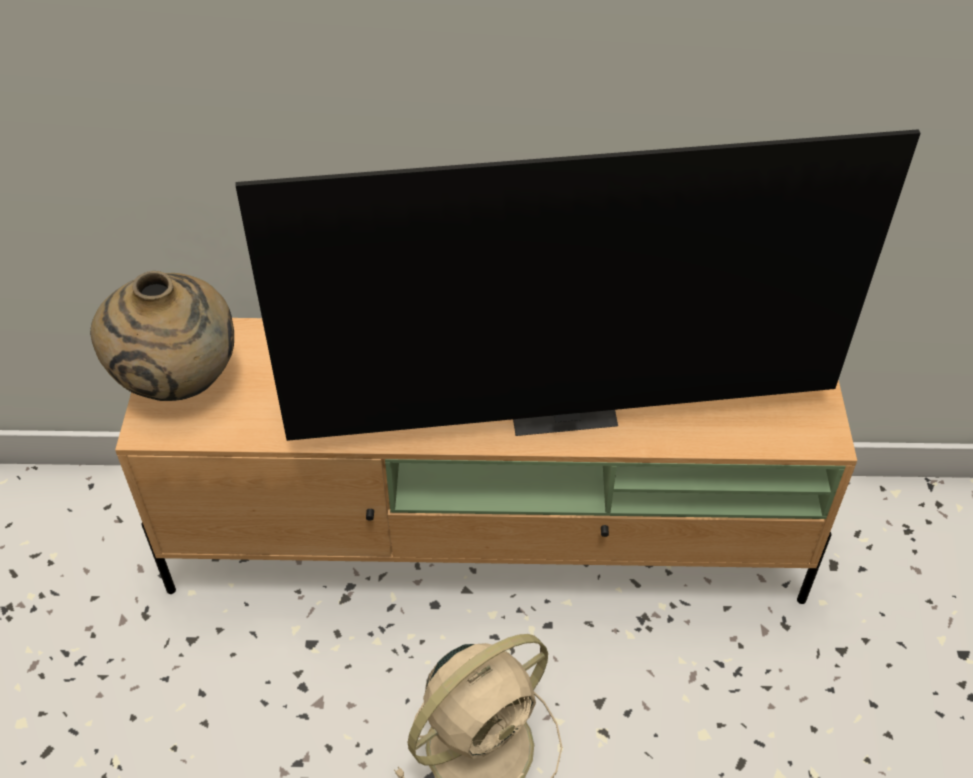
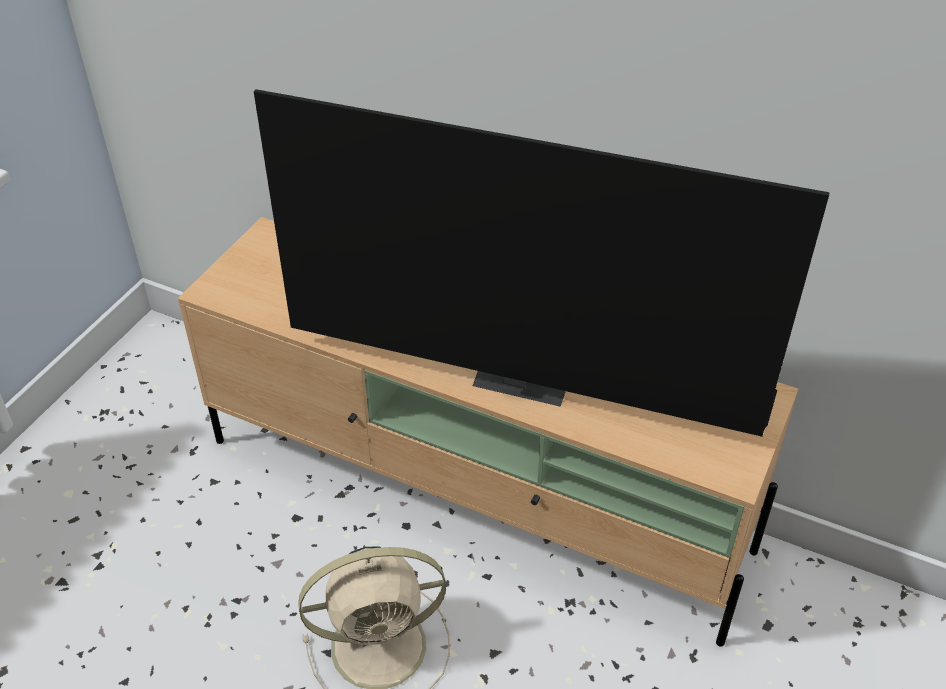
camera: 25 degrees right, 5 degrees down
(179, 383) = (249, 268): beige vase -> none

